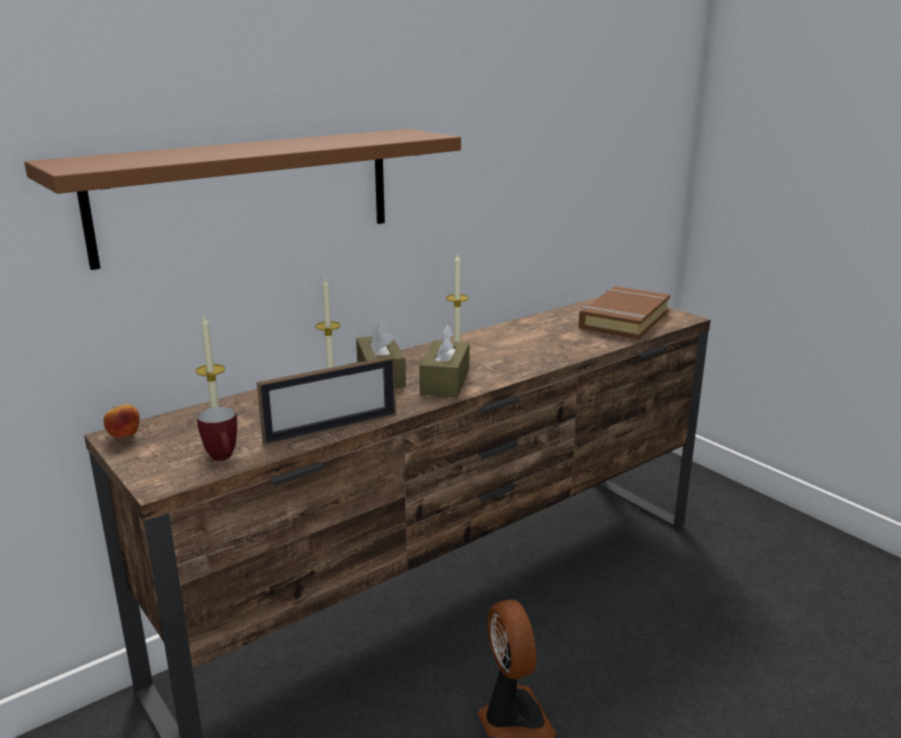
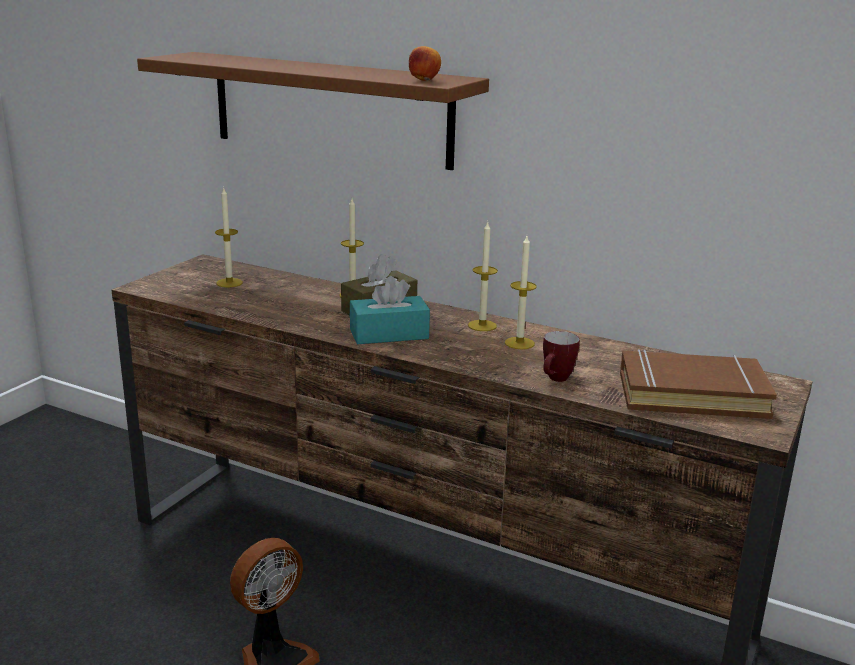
camera: 65 degrees right, 0 degrees up
(124, 437) = (203, 263): apple -> apple (424, 80)
(223, 458) = (186, 294): mug -> mug (556, 380)
(331, 429) = (255, 313): picture frame -> none
(445, 382) = (389, 334): brown tissue box -> turquoise tissue box
(503, 344) = (519, 343): none -> candle

